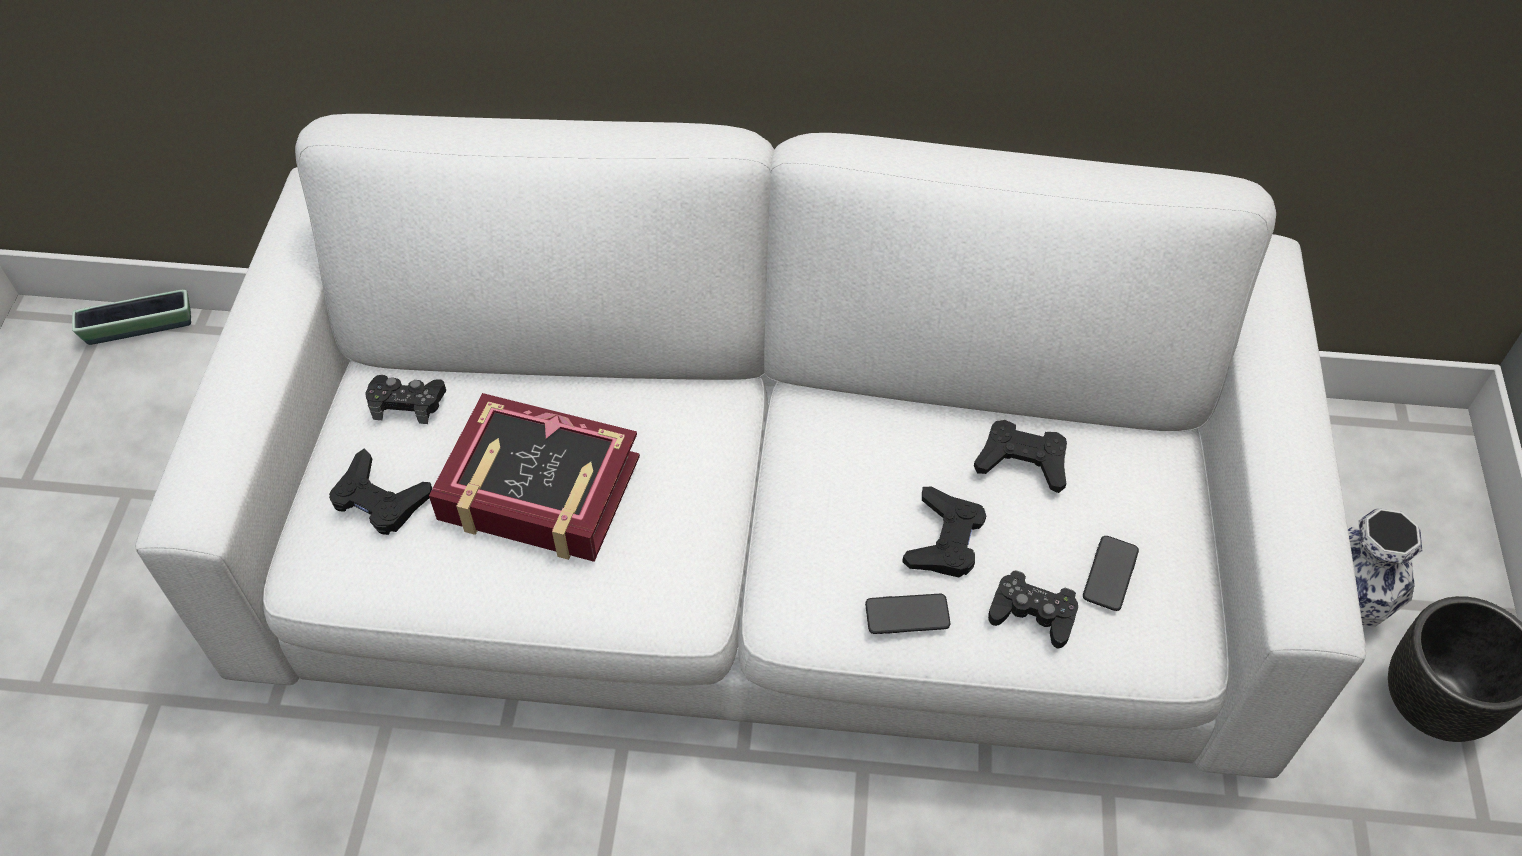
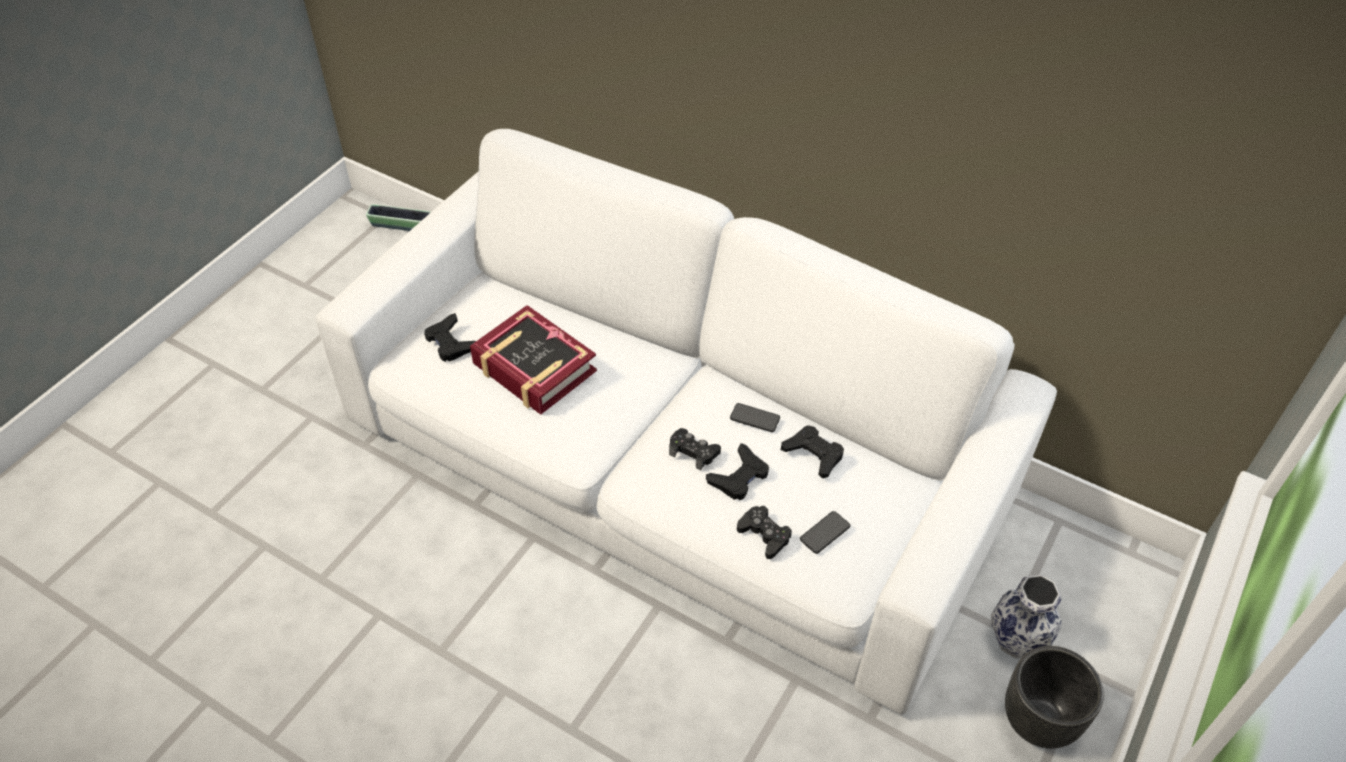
camera: 25 degrees right, 5 degrees down
(407, 403) = (494, 300): black game controller -> black game controller (693, 452)
(907, 615) = (692, 507): phone -> phone (754, 418)

